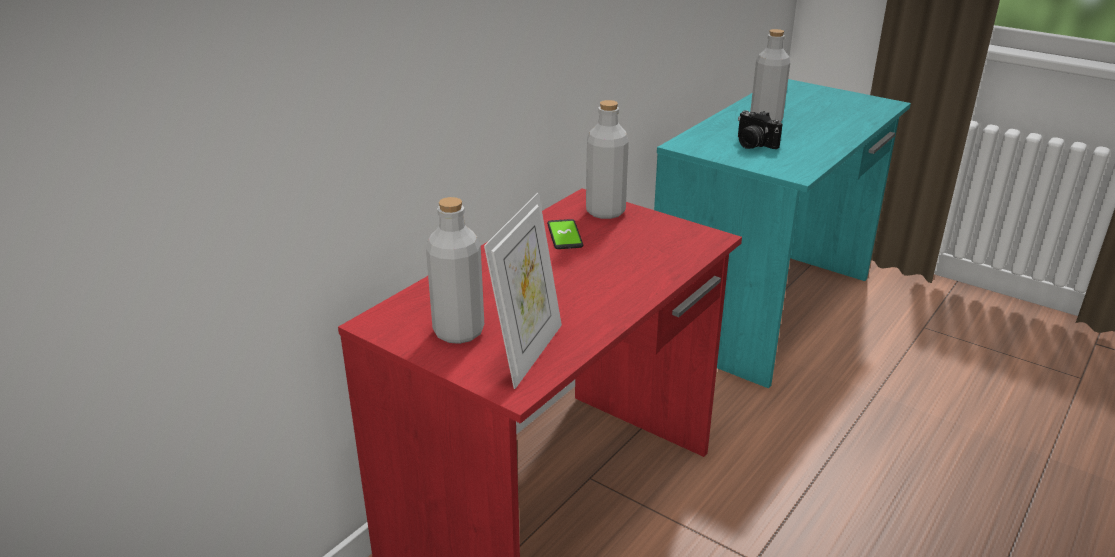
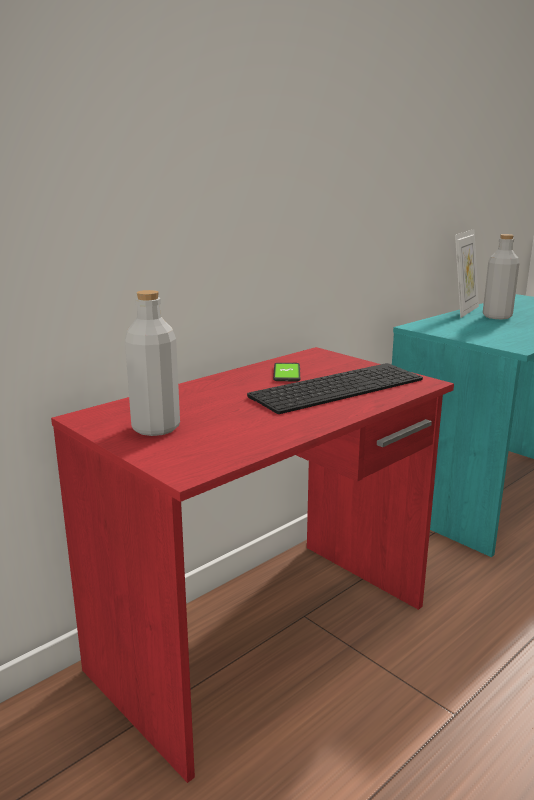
camera: 10 degrees right, 10 degrees down
(527, 352) = (211, 446): picture frame -> picture frame (463, 311)
(605, 211) = (330, 361): grey bottle -> none
(625, 252) = (337, 387): none -> keyboard
(753, 144) = (481, 329): camera -> none

